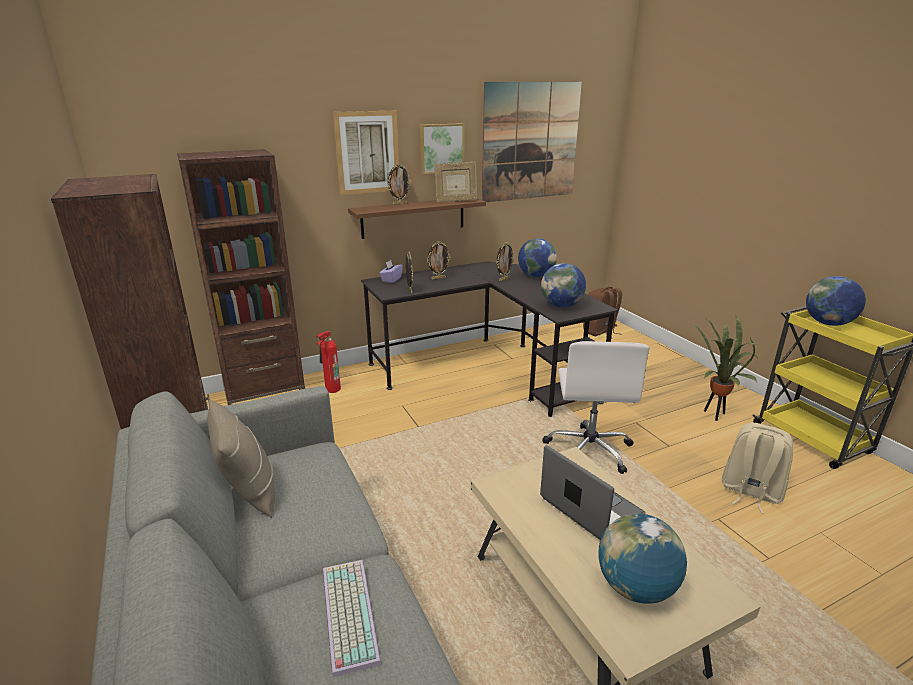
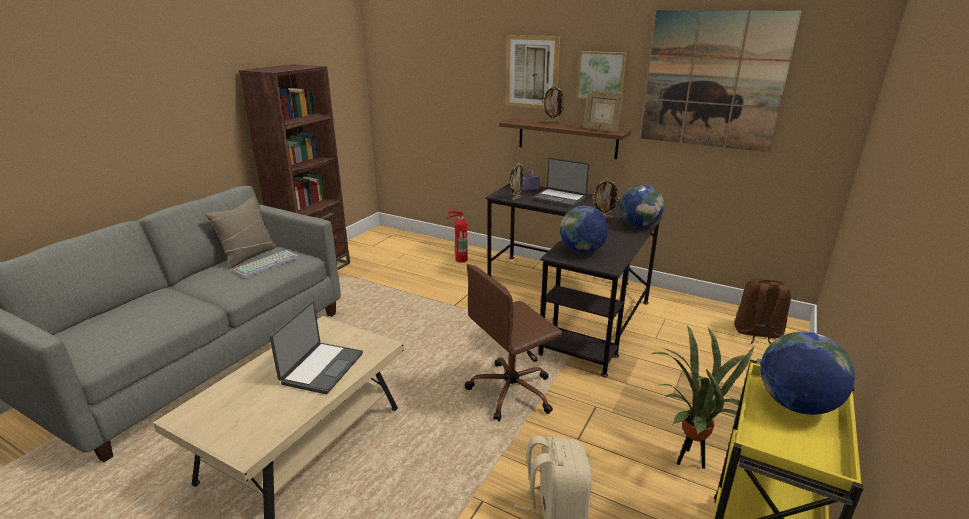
camera: 55 degrees right, 0 degrees up
(265, 395) = (427, 245): brown bookcase -> none
(346, 613) = (160, 310): keyboard -> keyboard (267, 264)
(438, 278) = (560, 198): picture frame -> laptop
(589, 450) = (512, 391): white office chair -> brown office chair
(635, 587) = (239, 407): globe -> none

